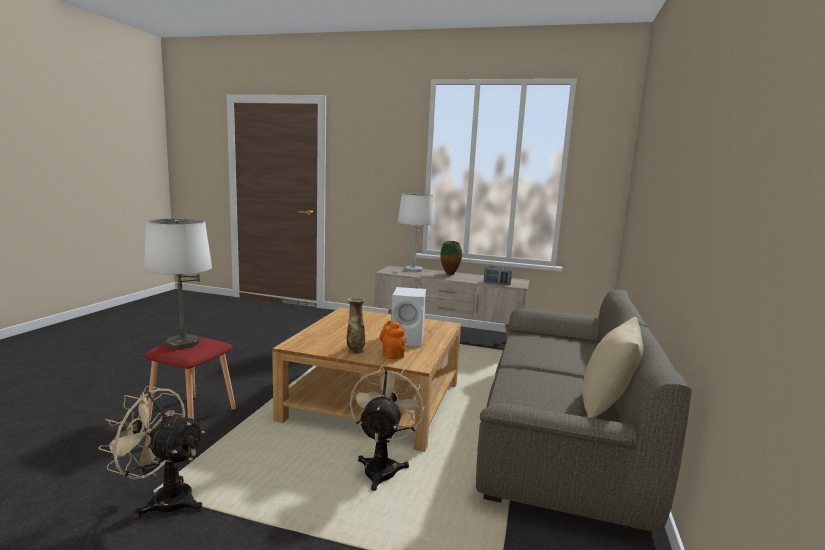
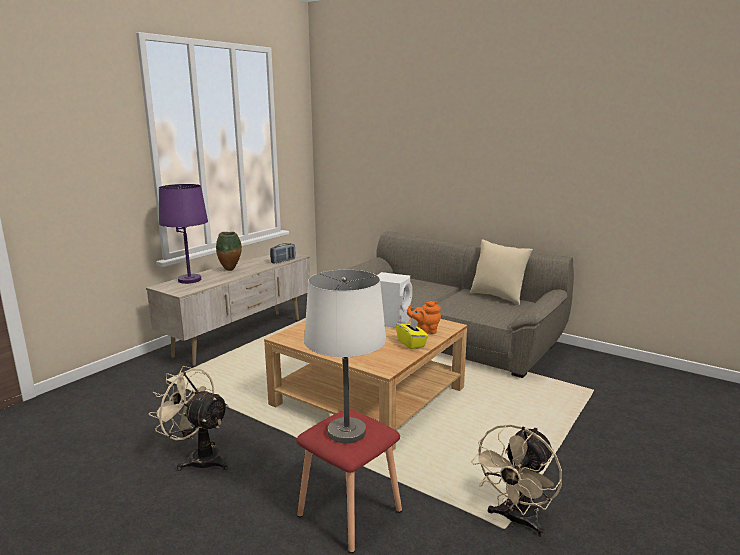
camera: 70 degrees left, 5 degrees up
(355, 351) = (411, 343): vase -> yellow tissue box
(382, 467) = (480, 407): beige fan -> beige fan (199, 458)
(414, 270) = (190, 280): white table lamp -> purple table lamp

